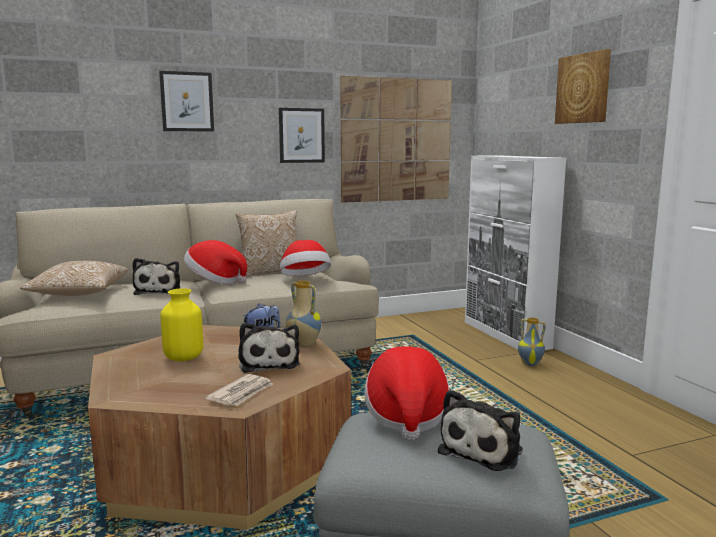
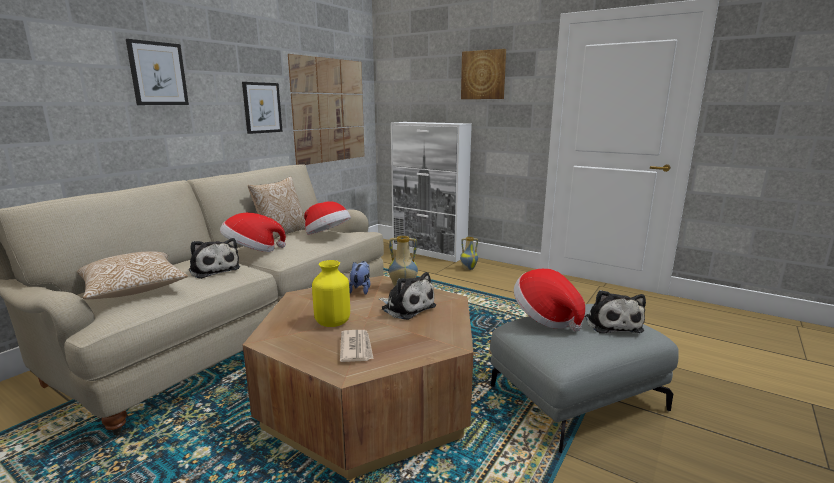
camera: 35 degrees left, 5 degrees up
(242, 393) = (435, 335): newspaper -> newspaper (356, 348)

